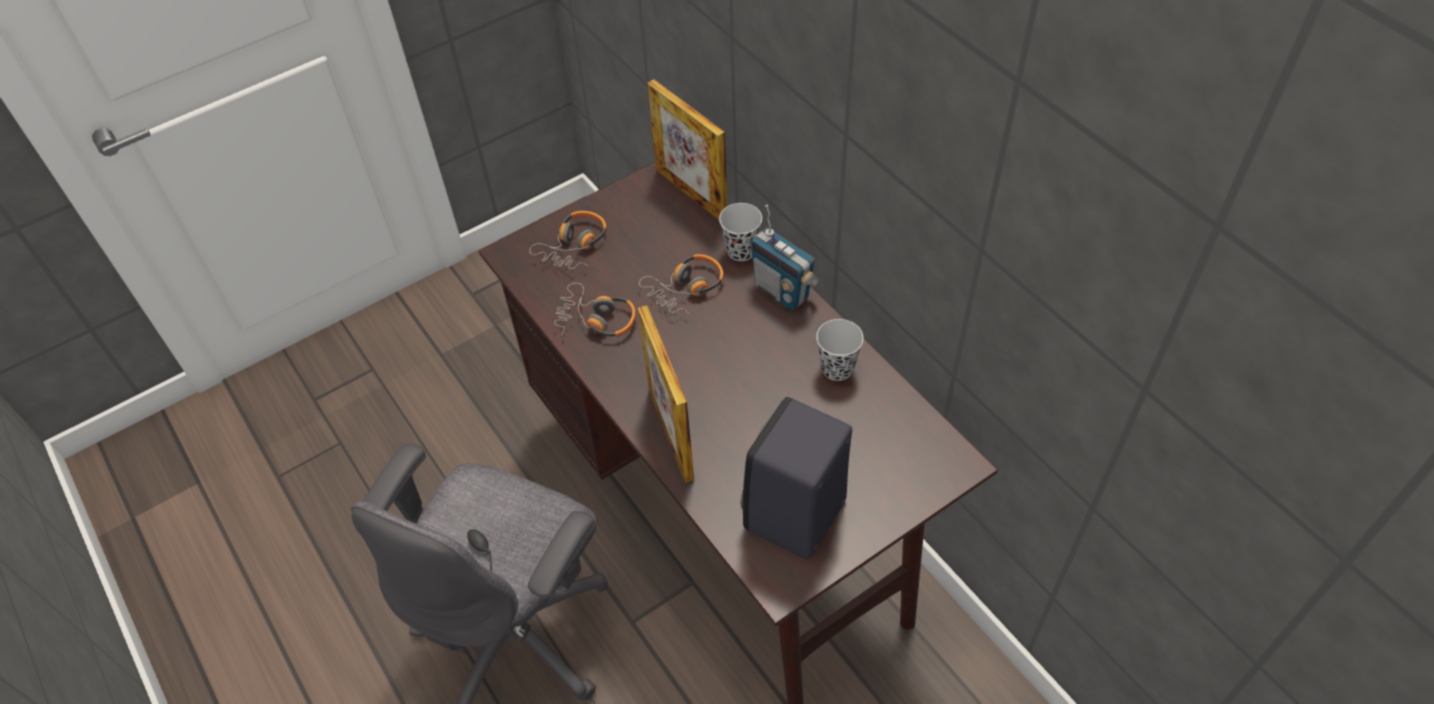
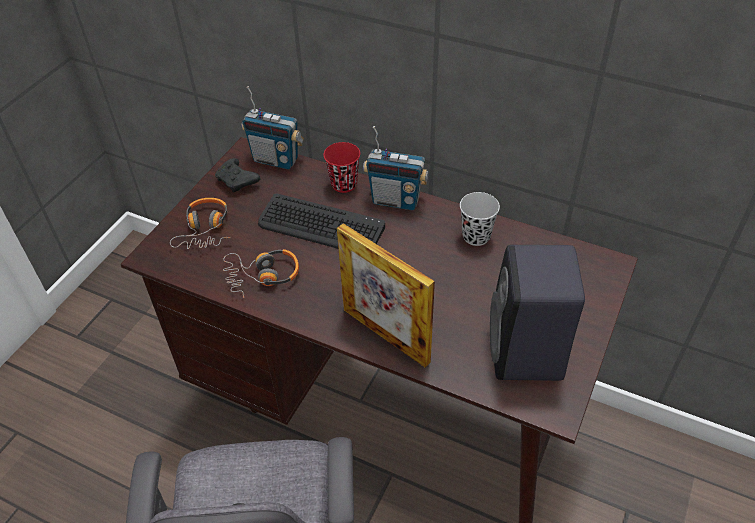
camera: 30 degrees left, 5 degrees down
(637, 204) = (238, 181): none -> black game controller
(686, 289) = (320, 226): headphones -> keyboard
(691, 193) = (276, 160): picture frame -> radio
(741, 250) = (344, 184): black cup -> red cup

